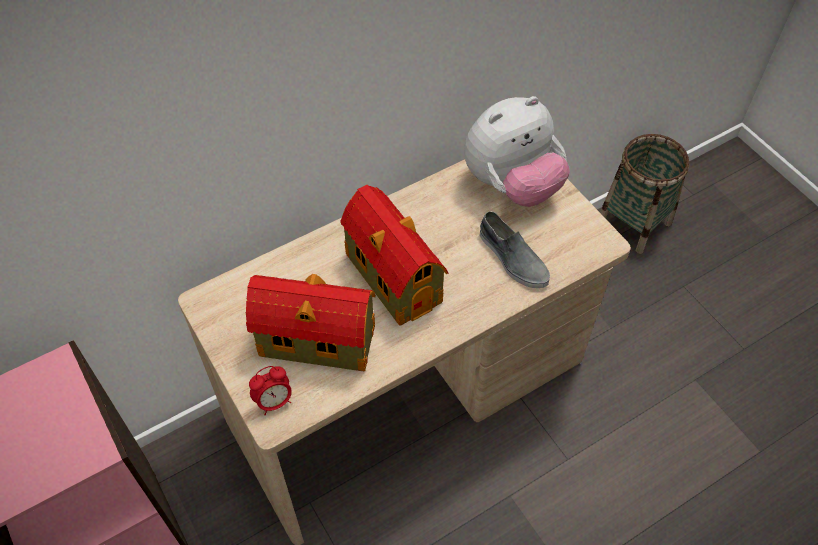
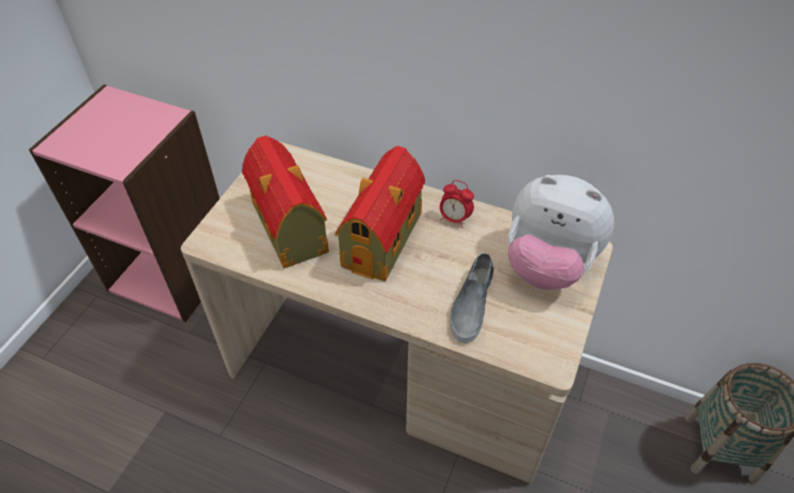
camera: 55 degrees right, 5 degrees down
(274, 402) = (222, 233): alarm clock -> alarm clock (454, 219)

